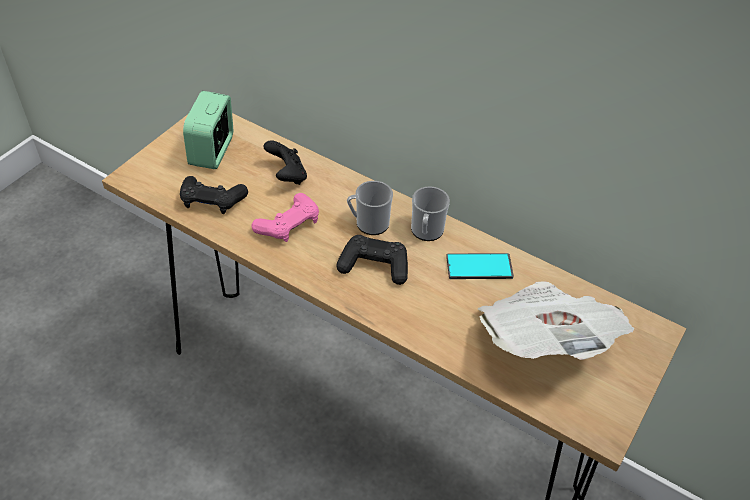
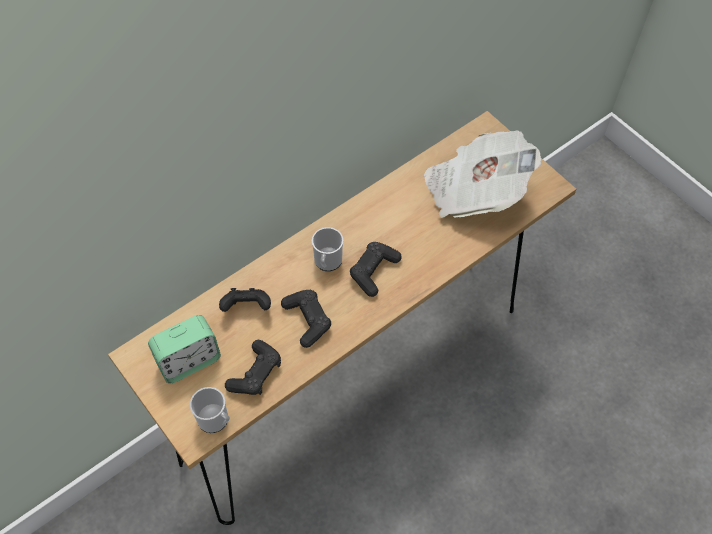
camera: 70 degrees left, 10 degrees up
(212, 151) = (189, 361): alarm clock -> alarm clock turned 60 degrees counterclockwise
(288, 225) = (307, 320): pink game controller -> black game controller
(426, 232) = (351, 226): mug -> mug (216, 420)
(479, 267) = (397, 204): phone -> none

